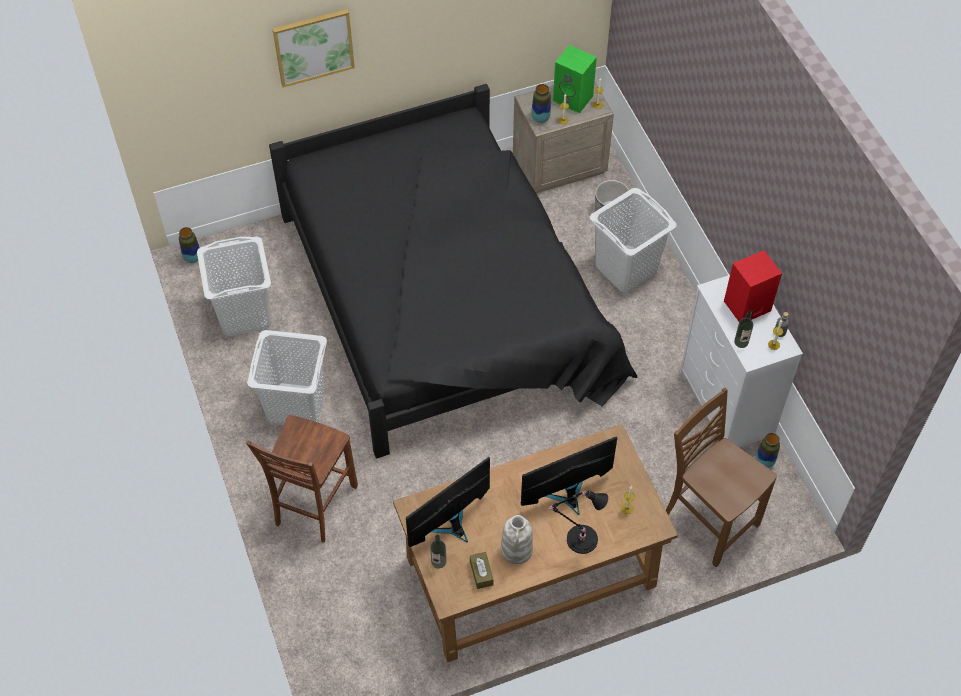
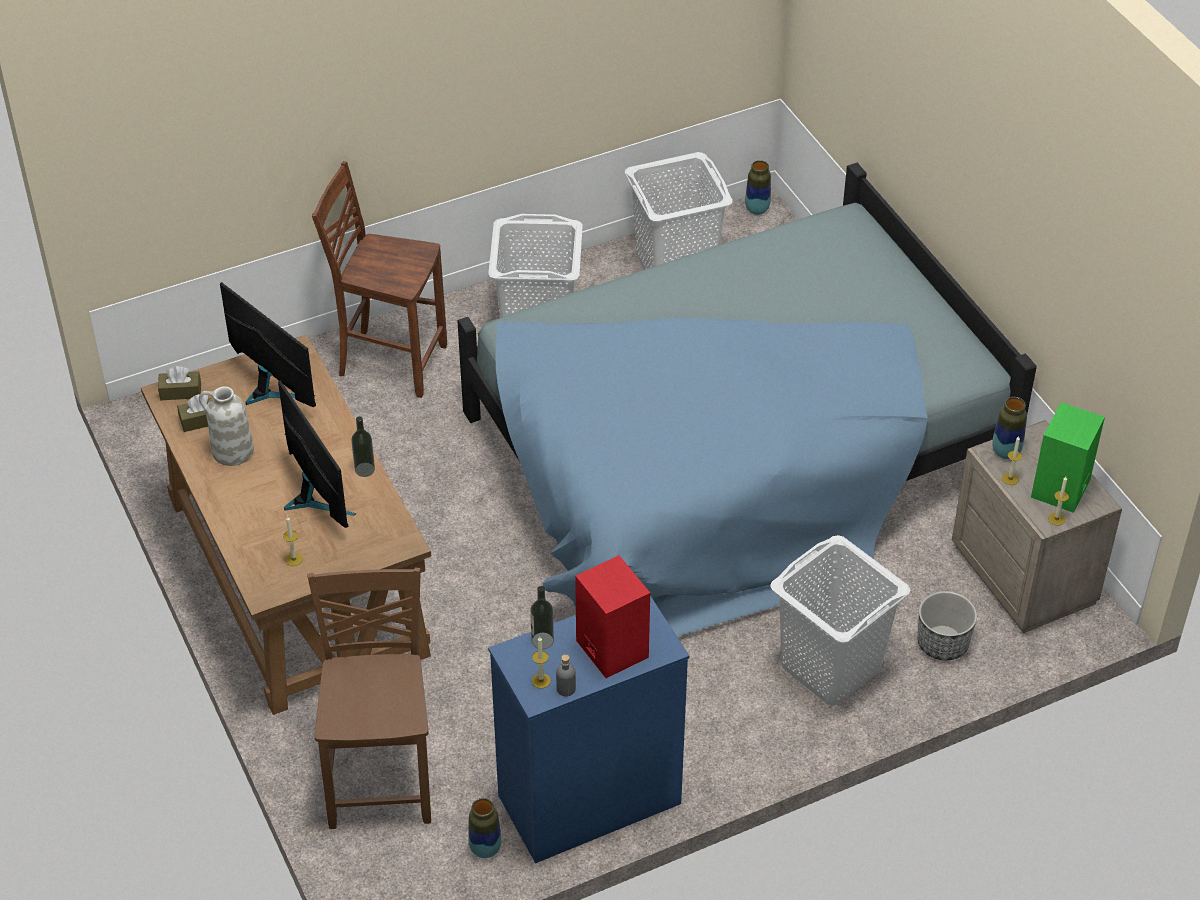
camera: 85 degrees right, 10 degrees down
(313, 46) = (920, 83): picture -> none
(438, 561) = (219, 380): bottle -> bottle (364, 469)
(448, 301) = (730, 463): black bed -> blue bed
(448, 589) = (180, 392): none -> brown tissue box
(579, 539) = (247, 511): black table lamp -> none
(708, 519) = (382, 776): brown chair -> brown chair turned 45 degrees counterclockwise
(727, 404) = (588, 800): white dresser -> blue dresser

